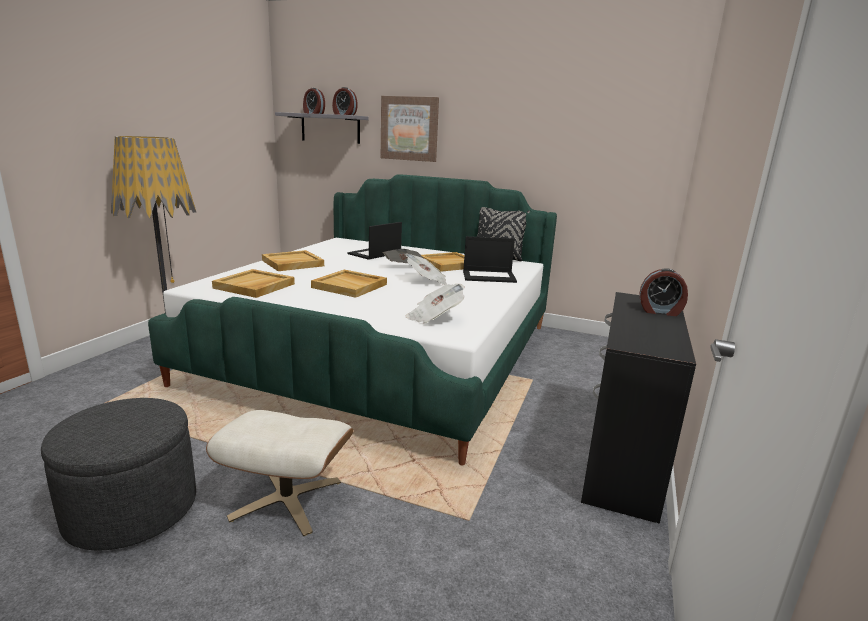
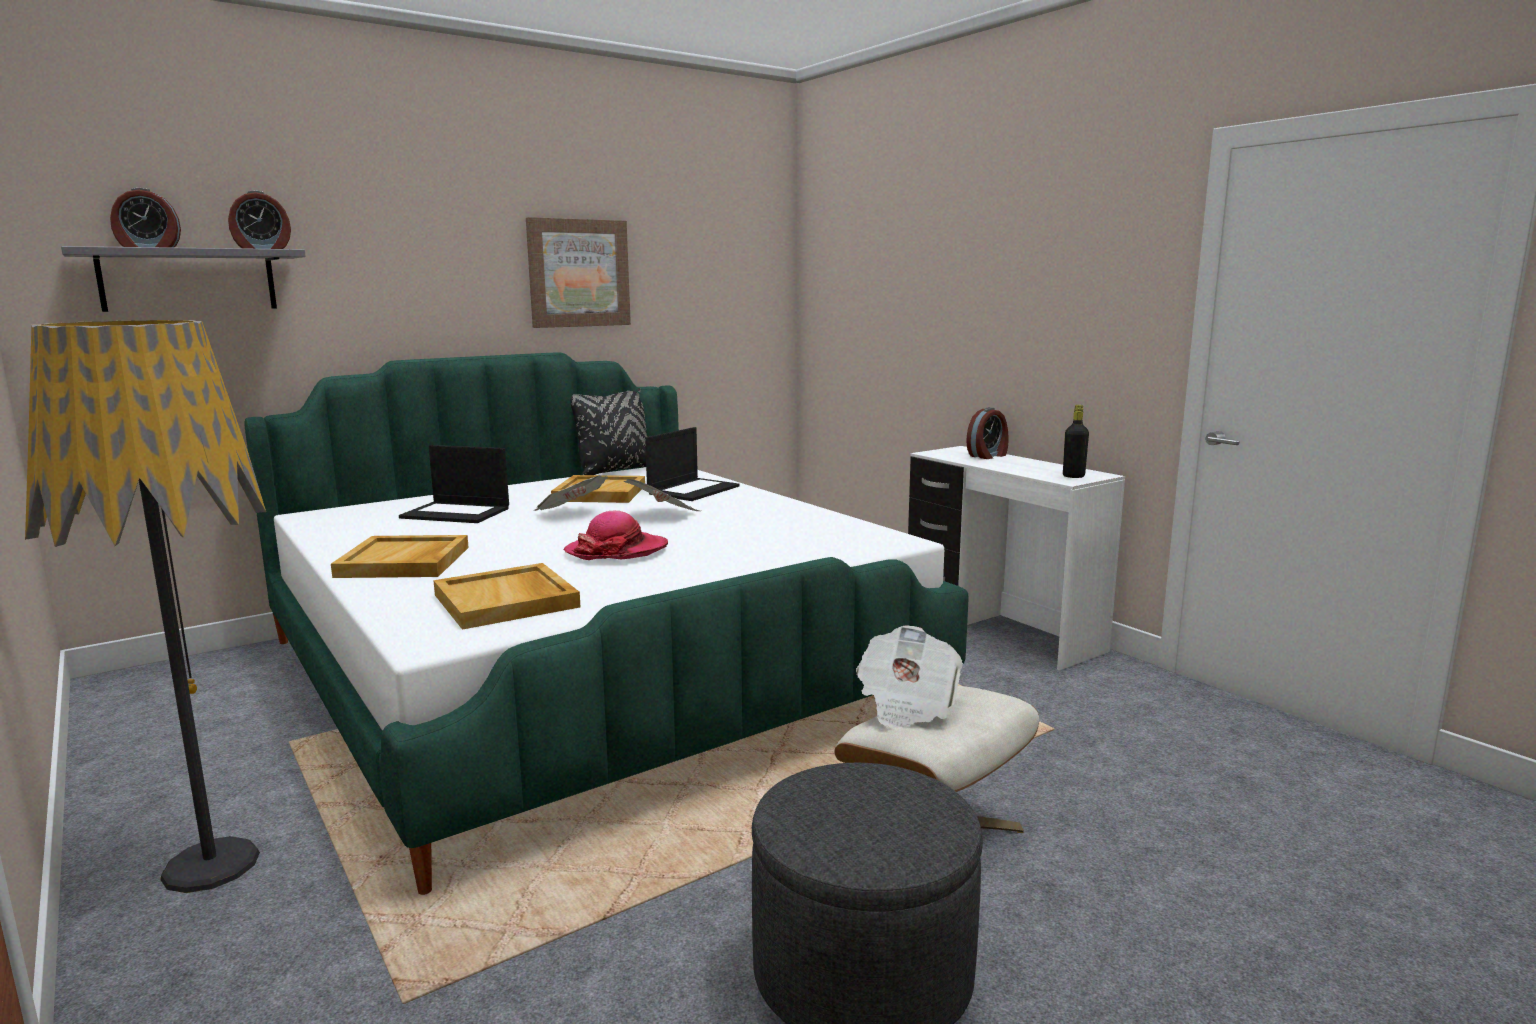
camera: 55 degrees left, 5 degrees down
(350, 286) = (616, 551): beige tray -> hat
(374, 254) = (457, 513): laptop -> laptop turned 60 degrees counterclockwise
(409, 128) = (393, 272): picture -> picture (578, 273)
(434, 318) = (822, 538): newspaper -> newspaper (906, 704)
(620, 458) = (1000, 630): black desk -> white desk
(645, 344) = (1073, 476): none -> black bottle

